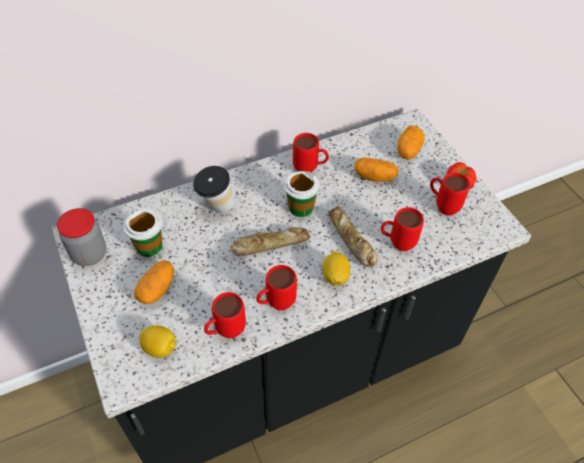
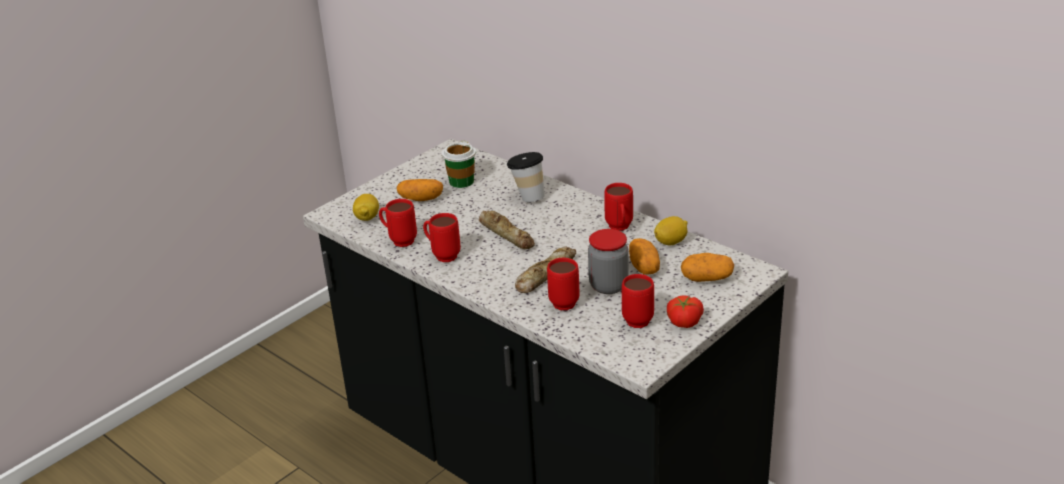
camera: 70 degrees right, 20 degrees down
(89, 254) = (435, 161): jar -> jar (608, 286)
(300, 207) = (564, 237): cup -> none
(335, 276) = (494, 276): lemon -> lemon (671, 242)

